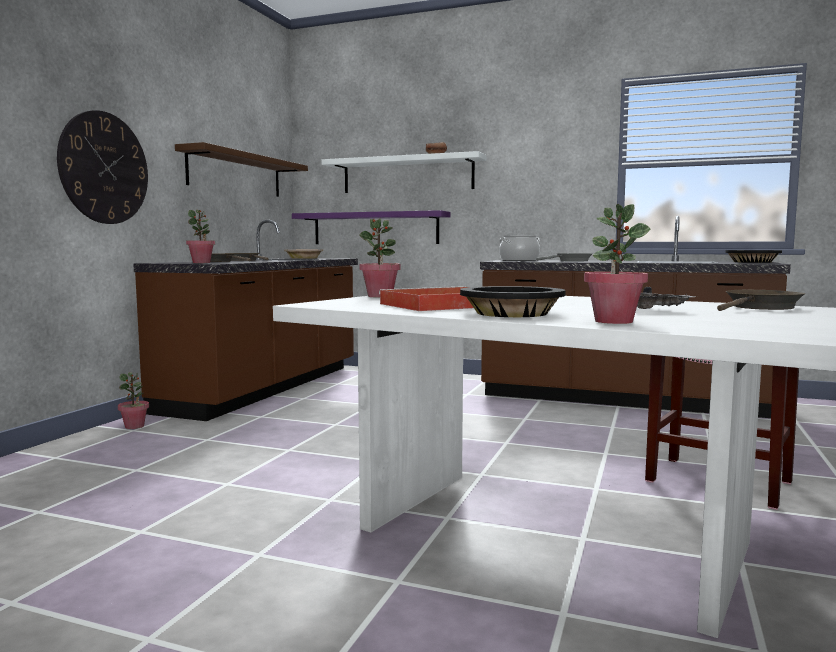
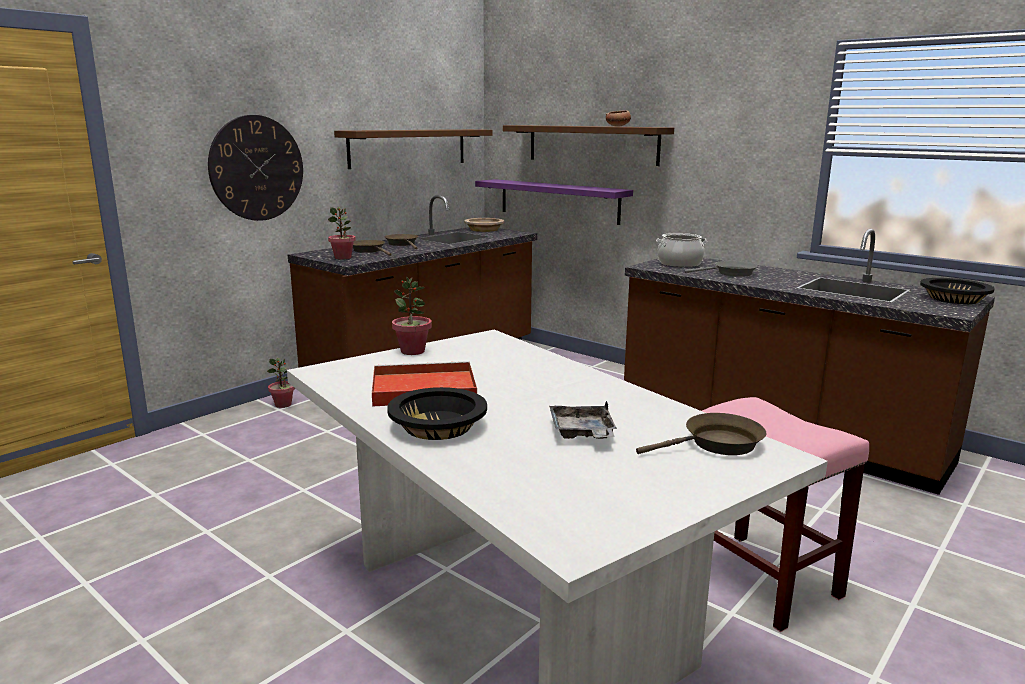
camera: 20 degrees right, 10 degrees up
(407, 175) = (592, 144): white shelf -> brown shelf
(613, 321) = (485, 466): potted plant -> none

